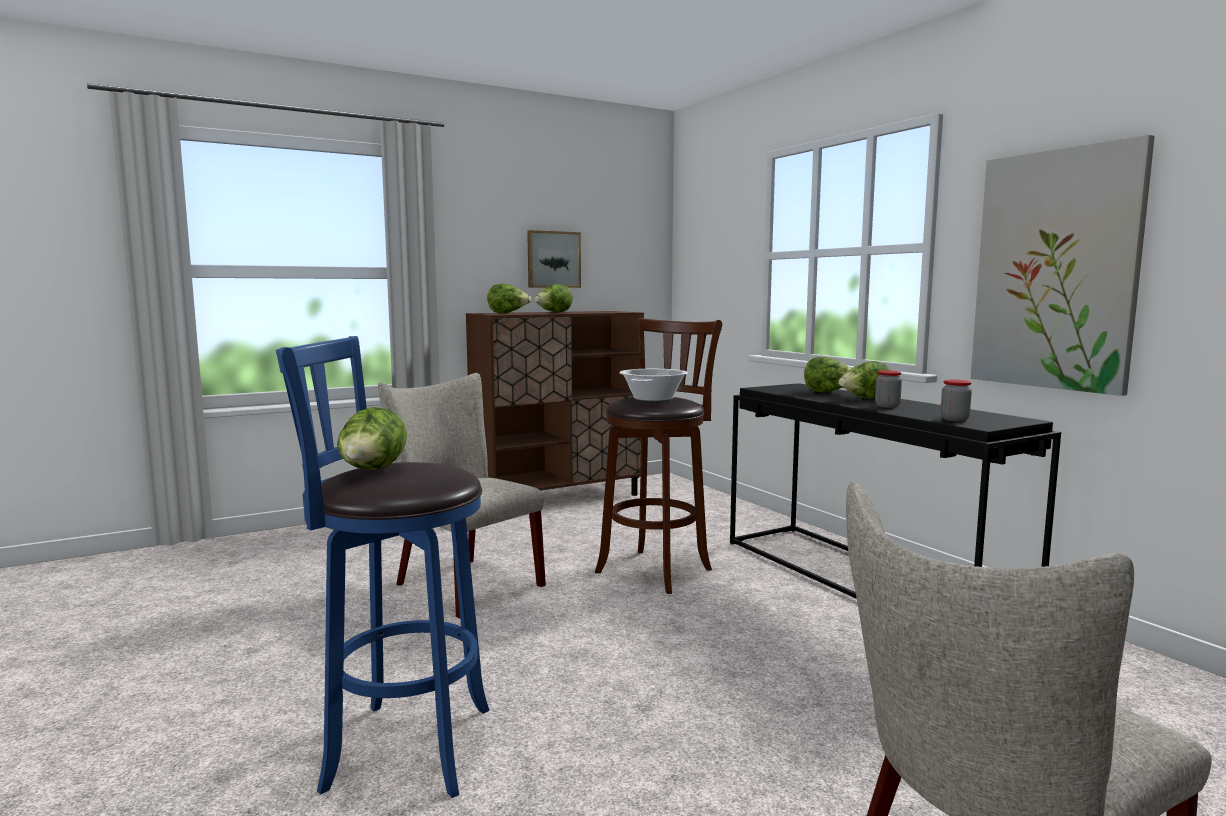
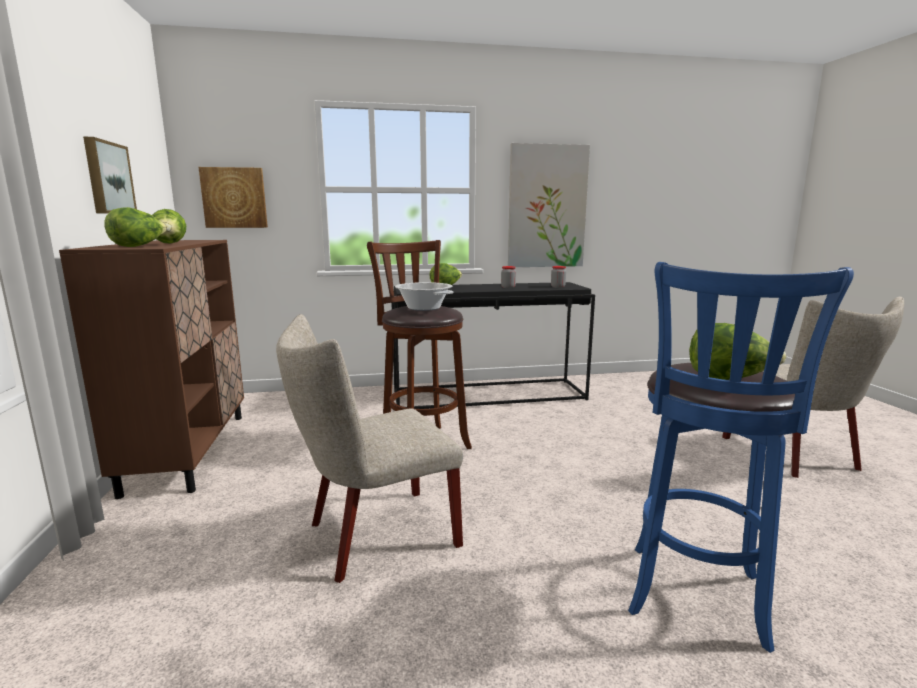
camera: 70 degrees left, 5 degrees up
(705, 269) = (234, 198): none -> picture
(865, 399) = (479, 286): lettuce -> none

